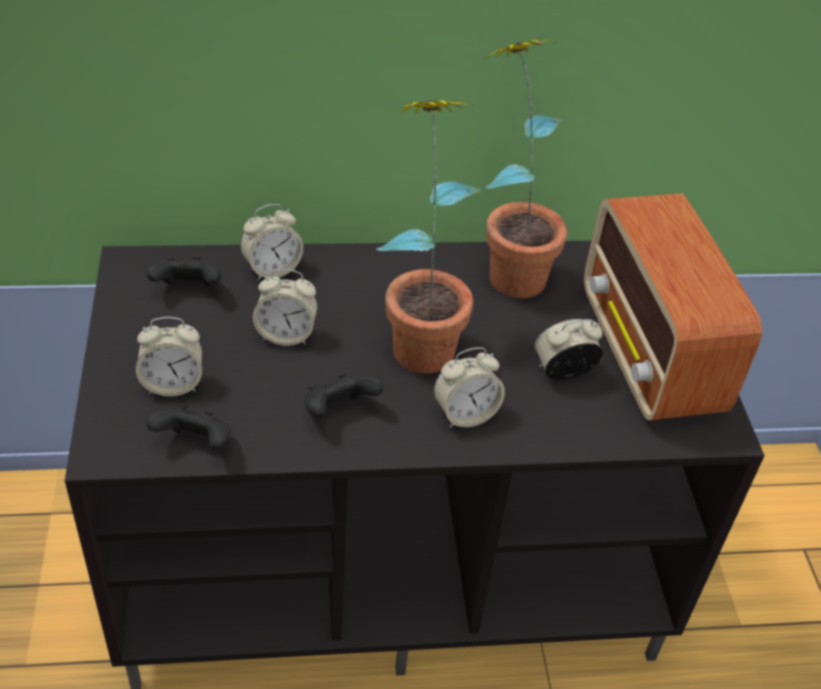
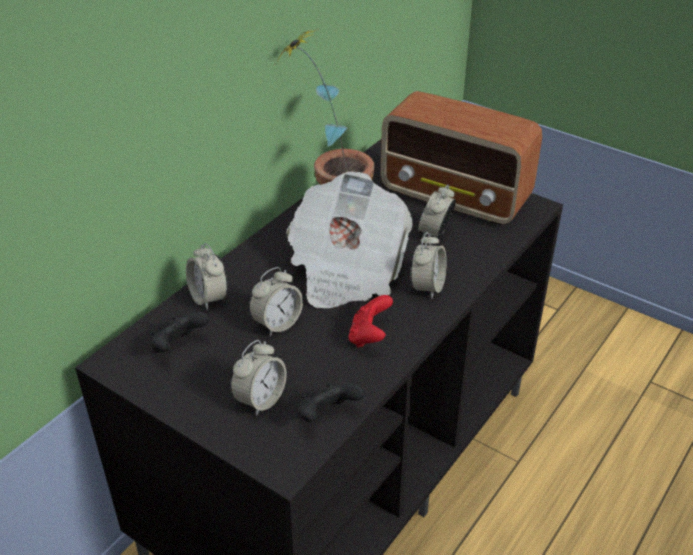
camera: 45 degrees left, 5 degrees down
(272, 269) = (209, 298): alarm clock -> alarm clock turned 135 degrees clockwise
(338, 411) = (369, 336): black game controller -> red game controller
(421, 337) = (346, 269): potted plant -> newspaper

